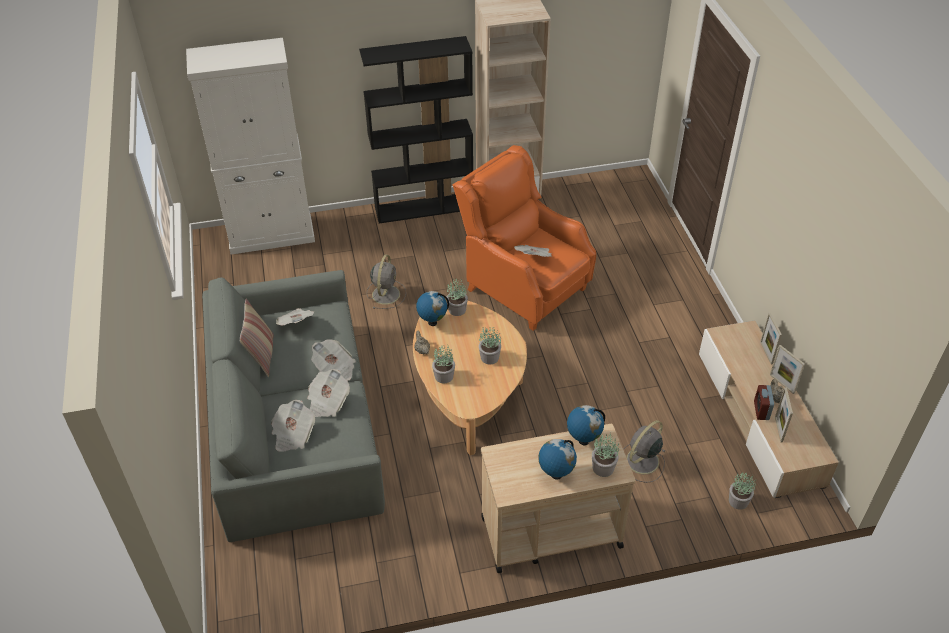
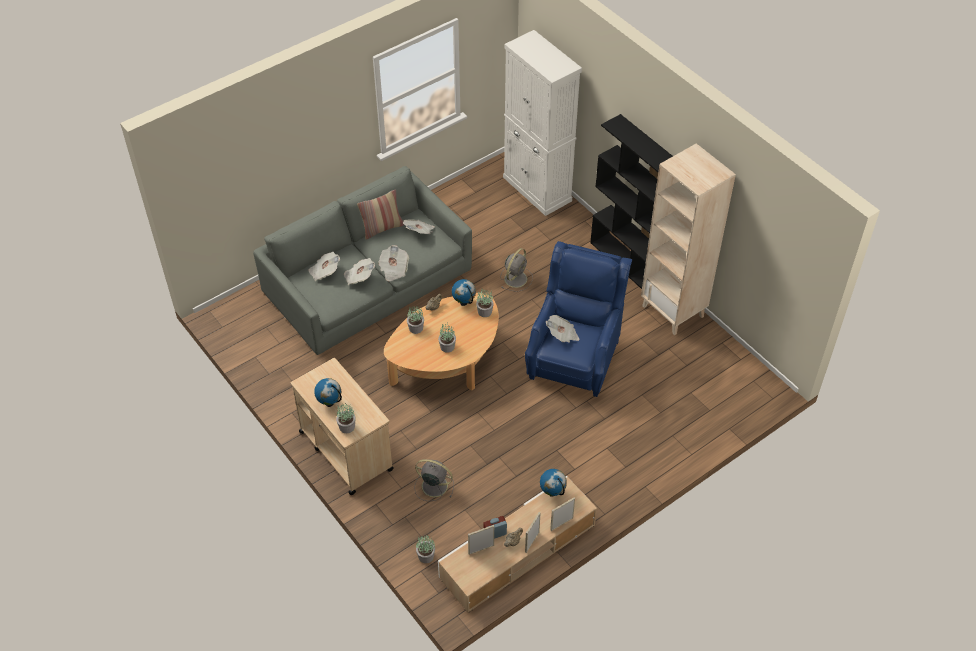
camera: 65 degrees right, 5 degrees up
(386, 293) = (516, 278): grey fan -> grey fan turned 45 degrees counterclockwise
(524, 287) = (574, 357): orange armchair -> blue armchair
(583, 440) = (366, 409): globe -> globe (552, 493)

